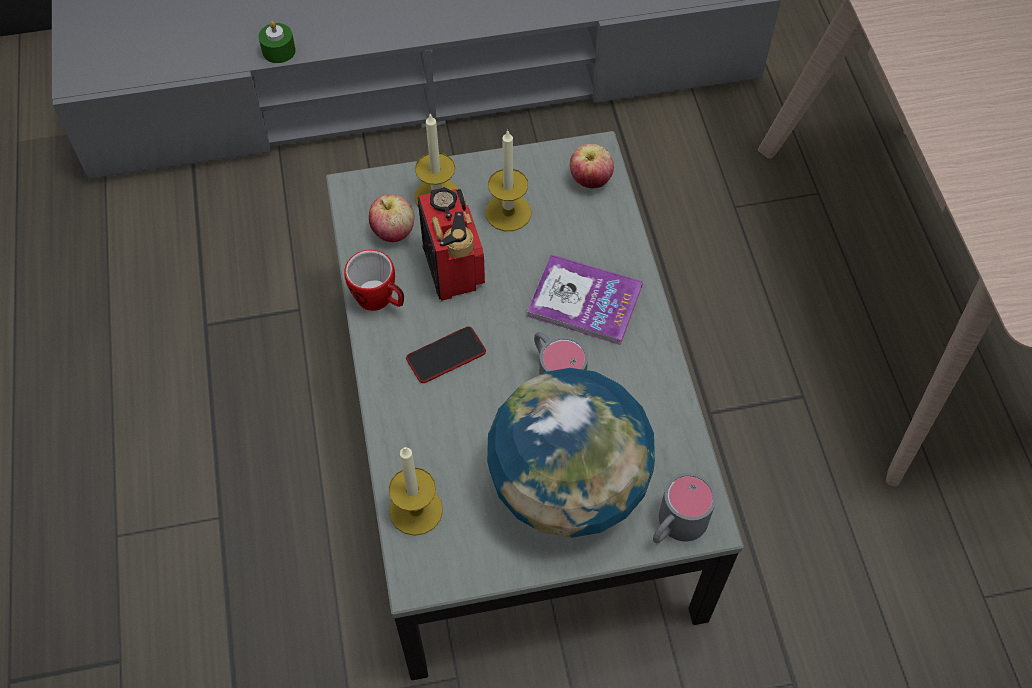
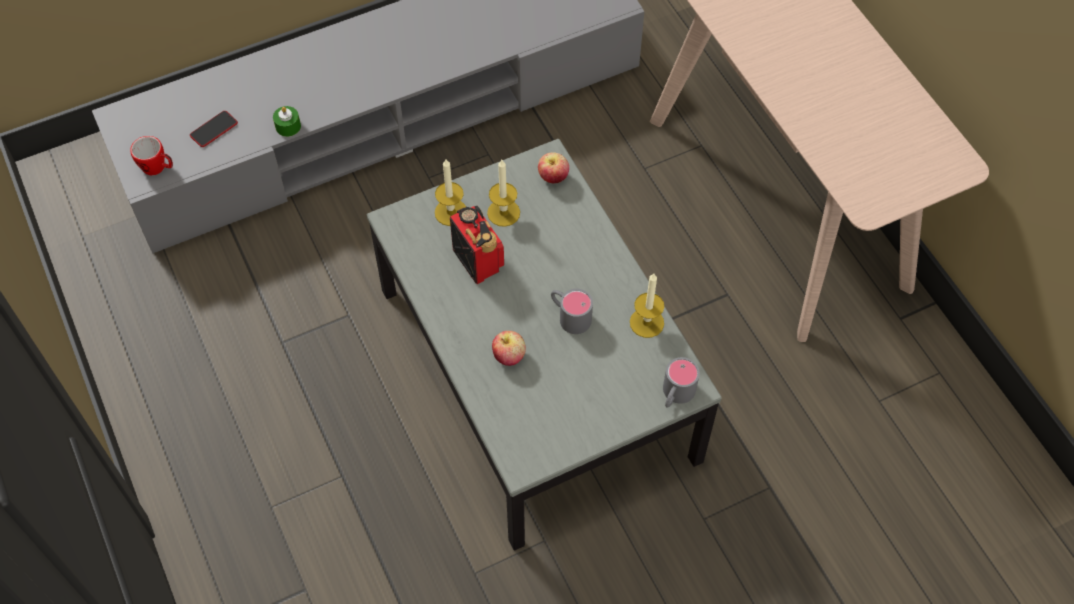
camera: 15 degrees left, 0 degrees up
(380, 300) = (435, 293): mug -> mug (158, 168)
(393, 232) = (428, 244): apple -> apple (509, 356)
(416, 510) = (505, 425): candle -> candle (646, 322)
(446, 355) = (492, 320): phone -> phone (214, 129)
(568, 487) = (600, 387): globe -> none
(584, 301) = (574, 262): book -> none

